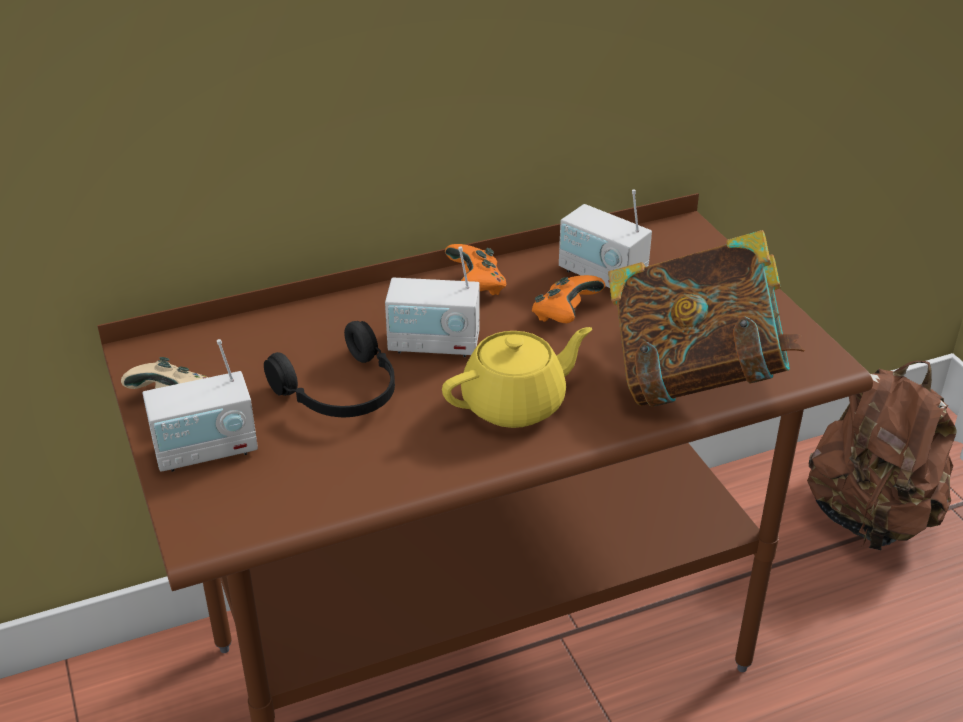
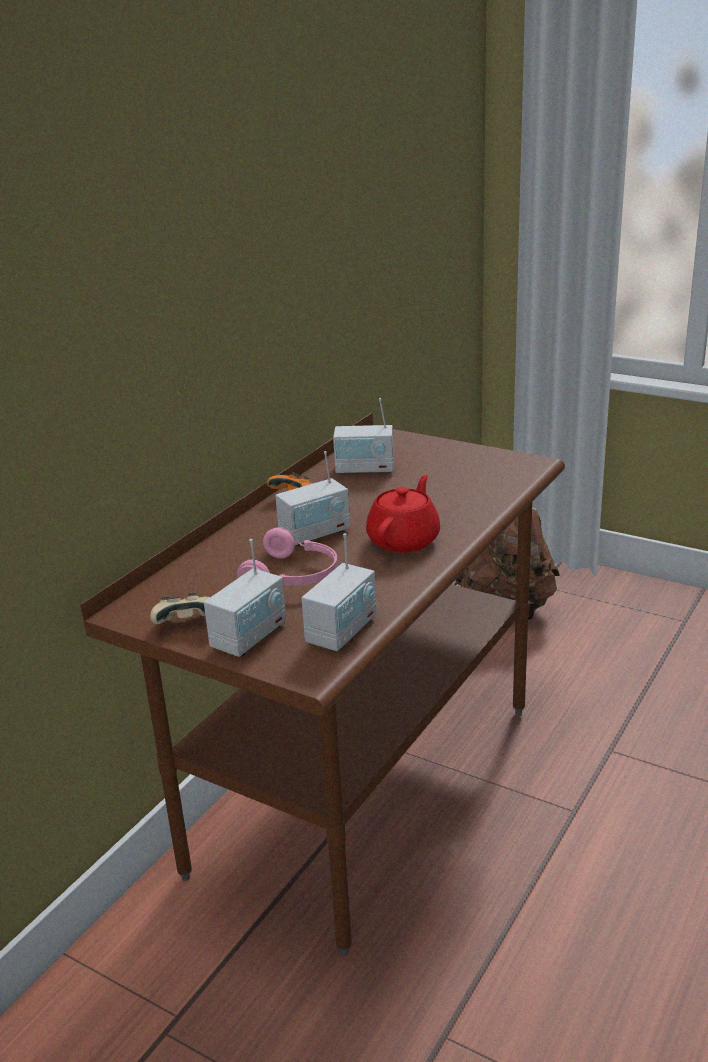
camera: 35 degrees left, 10 degrees down
(296, 496) = (342, 631): none -> radio
(342, 393) = (294, 576): black headphones -> pink headphones
(516, 404) = (404, 540): yellow teapot -> red teapot
(565, 315) = (371, 493): orange game controller -> none
(695, 377) = (481, 492): book -> none

